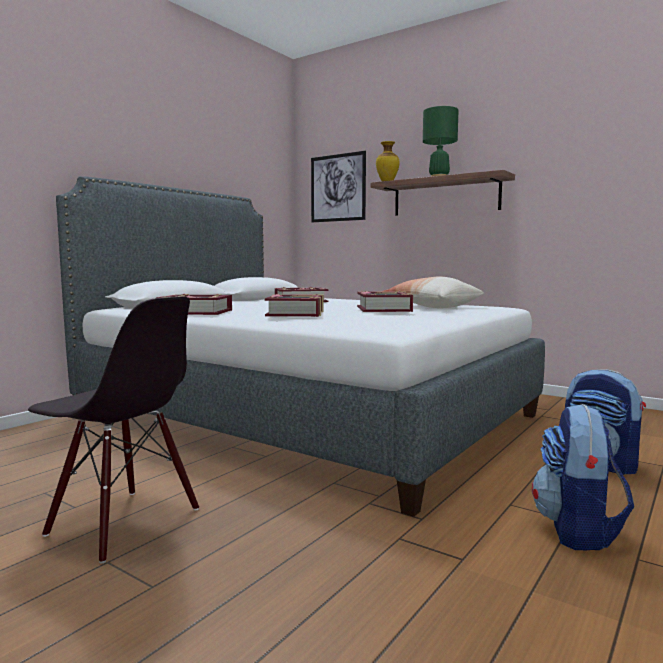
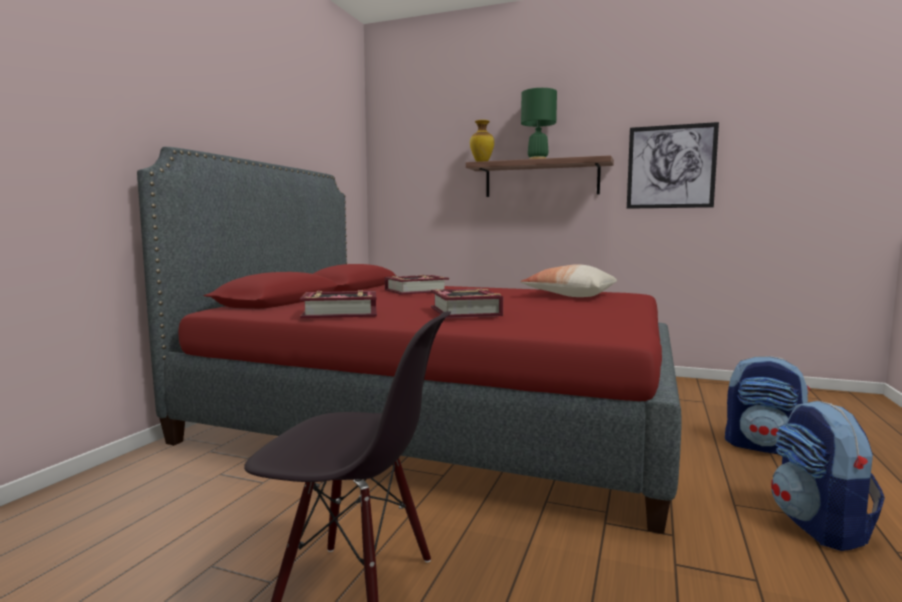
camera: 15 degrees left, 0 degrees up
(304, 415) = (439, 418): white bed -> red bed
(338, 188) = (419, 166): picture -> picture (671, 167)
(384, 309) = (543, 302): book -> none

